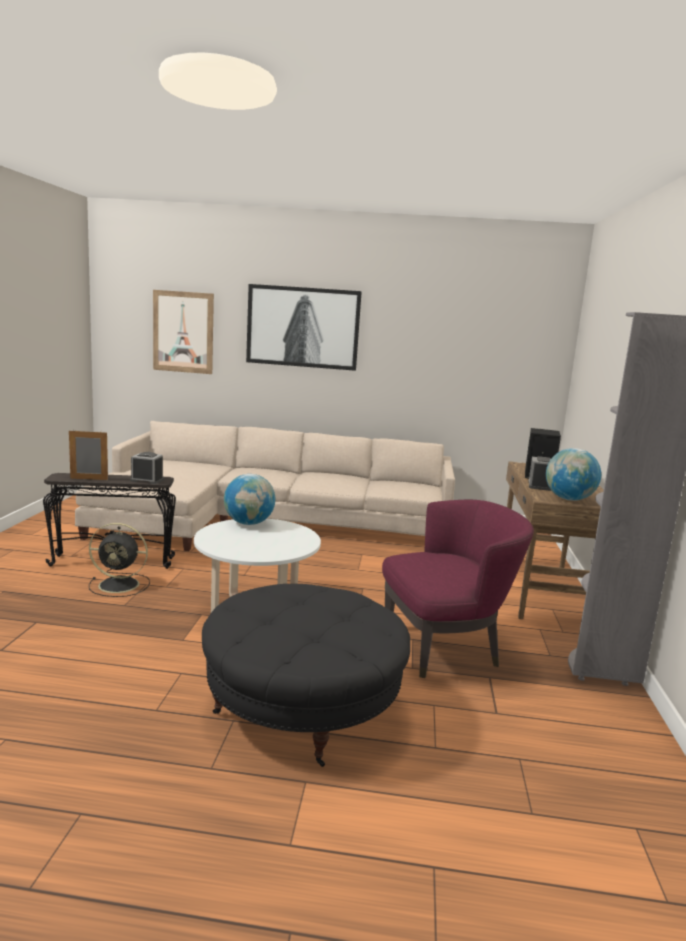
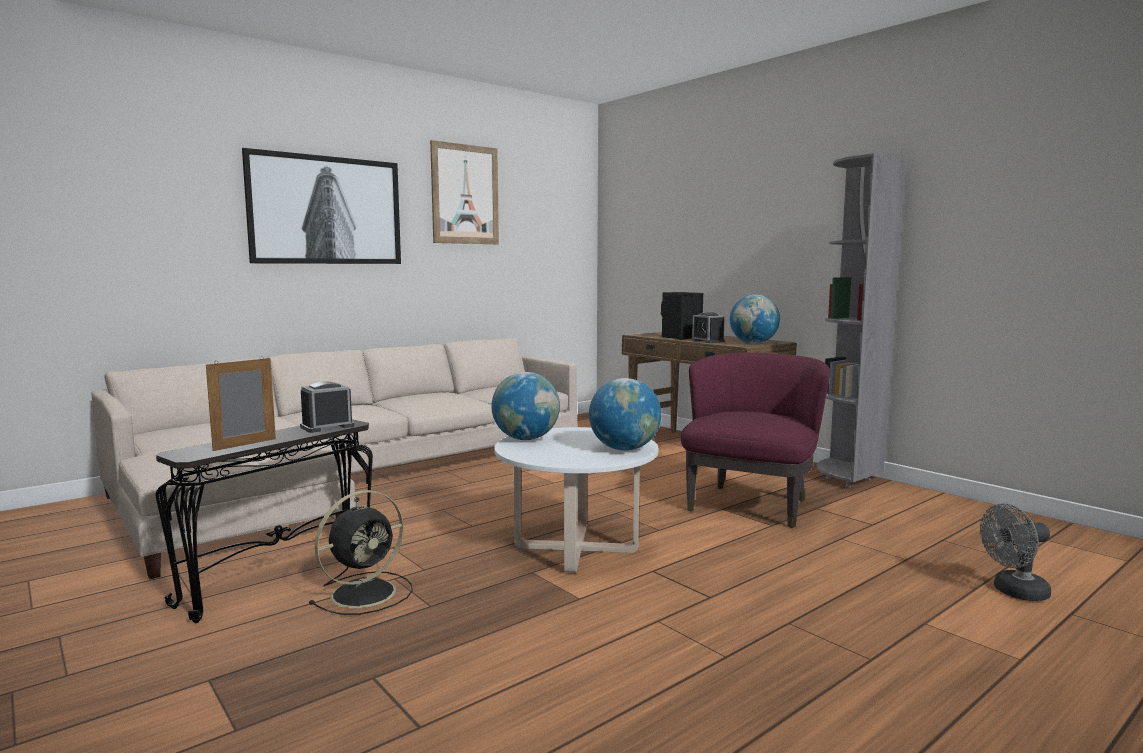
camera: 45 degrees left, 5 degrees down
(183, 332) = (132, 222): picture -> picture (465, 194)
(269, 551) = (624, 449): none -> globe
(302, 706) = (793, 585): black ottoman -> none
(440, 823) = (1014, 592): none -> grey fan

